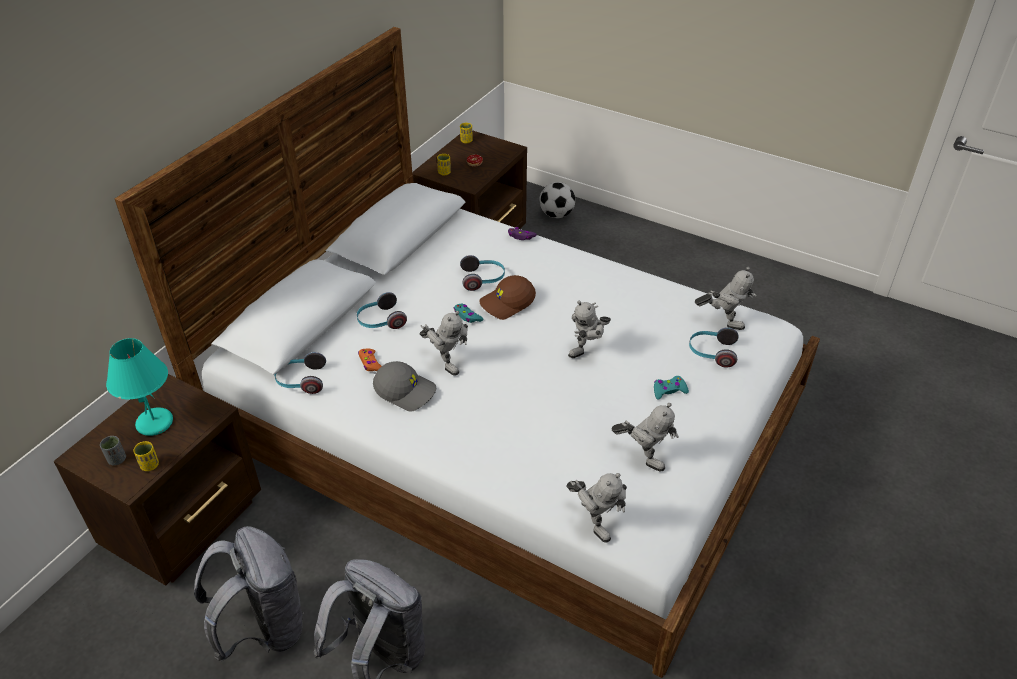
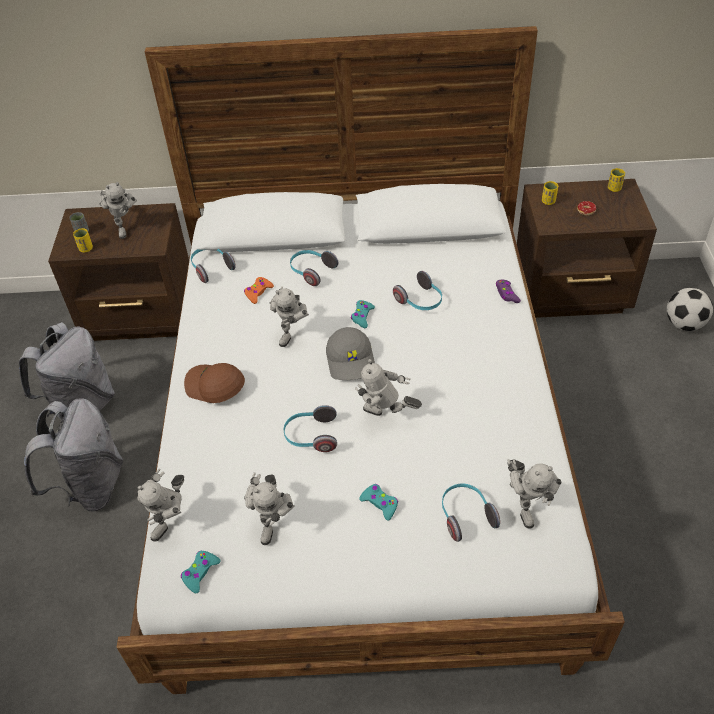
camera: 60 degrees right, 5 degrees up
(154, 423) = (124, 227): turquoise table lamp -> toy robot
(406, 390) = (243, 328): grey cap -> grey cap (351, 361)
(507, 303) = (402, 332): brown cap -> brown cap (214, 387)
(573, 399) = (311, 436): none -> headphones
(662, 523) = (200, 573): none -> turquoise game controller

